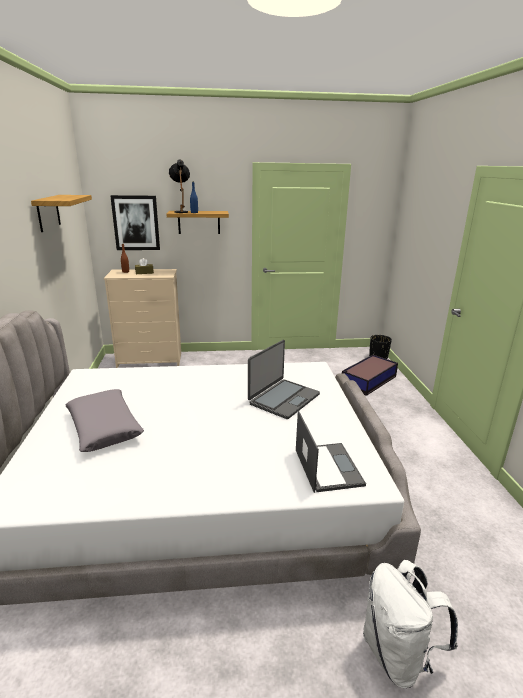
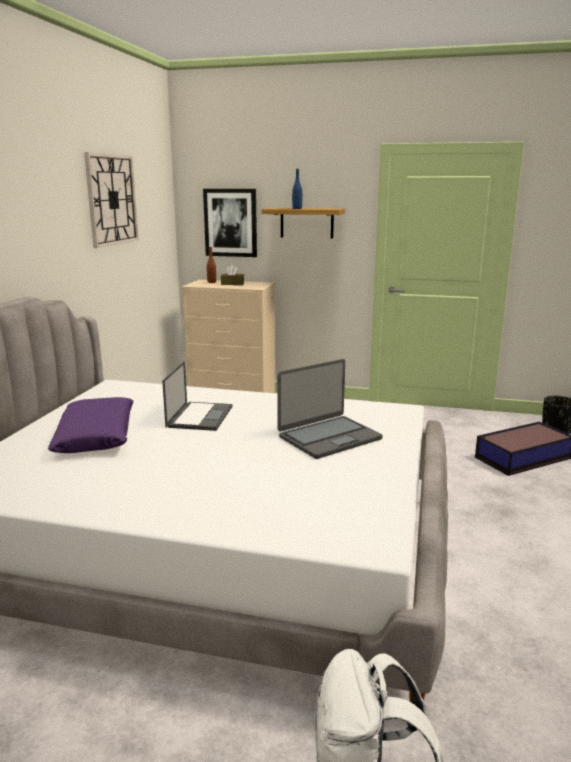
camera: 20 degrees right, 5 degrees down
(48, 213) = (112, 200): shelf -> wall clock
(104, 427) = (96, 436): grey pillow -> purple pillow
(181, 211) = (283, 208): black table lamp -> none
(327, 466) = (329, 516): laptop -> laptop (200, 416)

